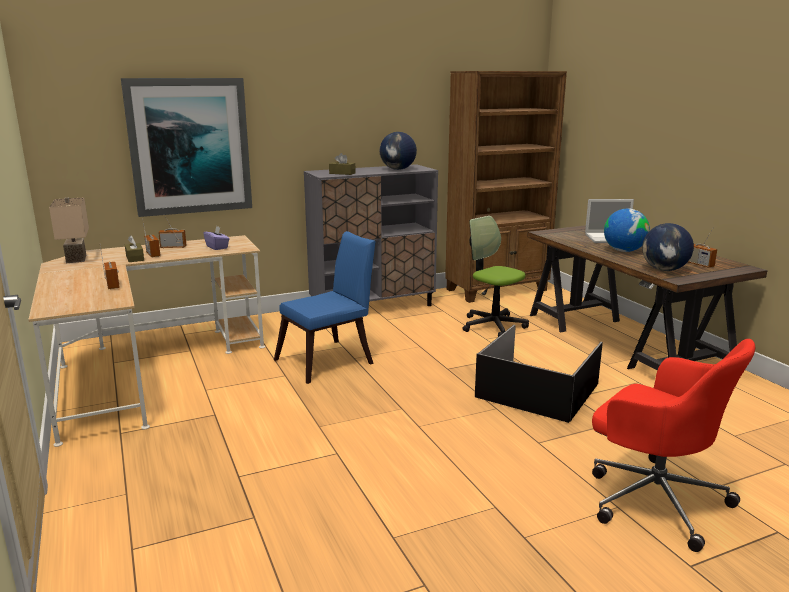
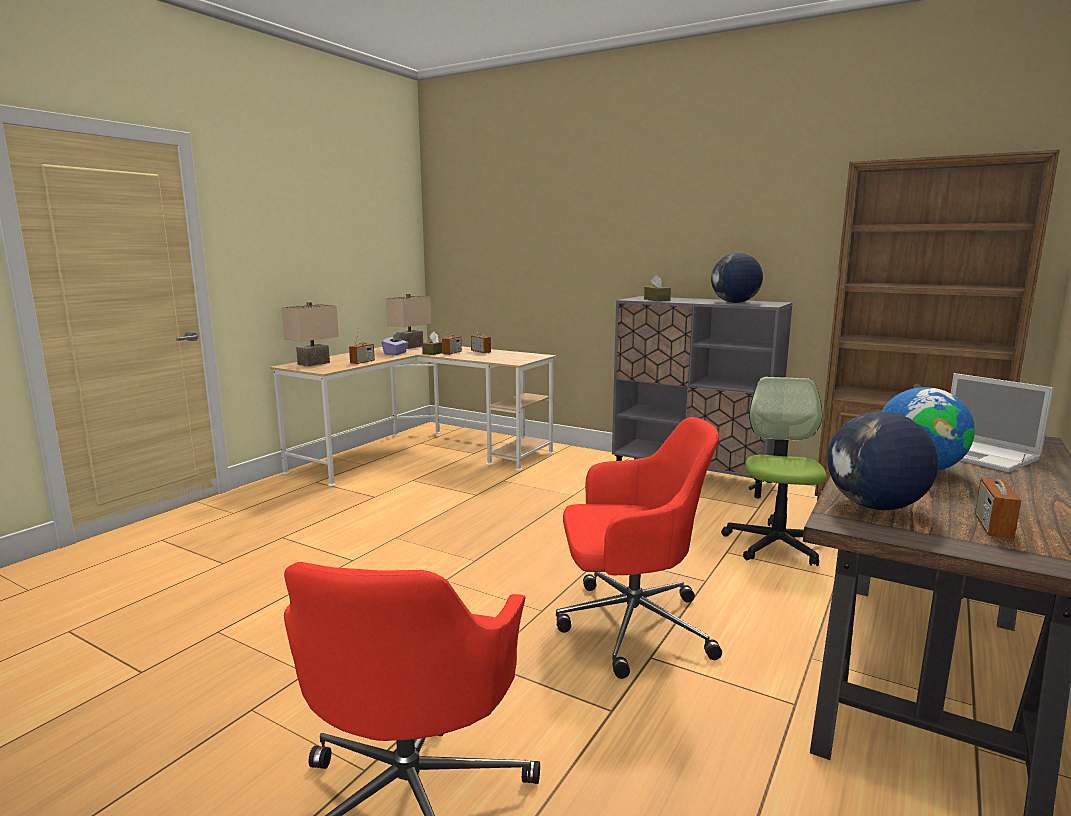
camera: 55 degrees right, 5 degrees down
(64, 301) = (313, 363): none -> beige table lamp
(189, 146) = (535, 261): picture -> none
(217, 247) = (503, 357): purple tissue box -> purple tissue box (395, 353)
(330, 360) = (532, 500): blue chair -> none
(539, 391) = (630, 626): black storage box -> red office chair

